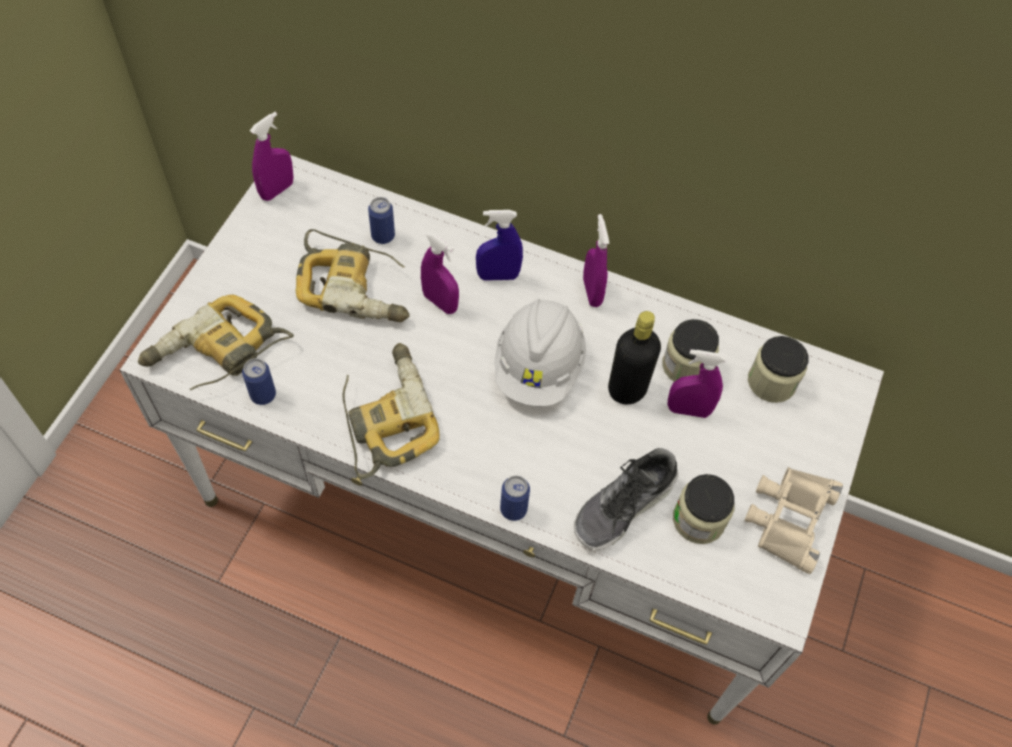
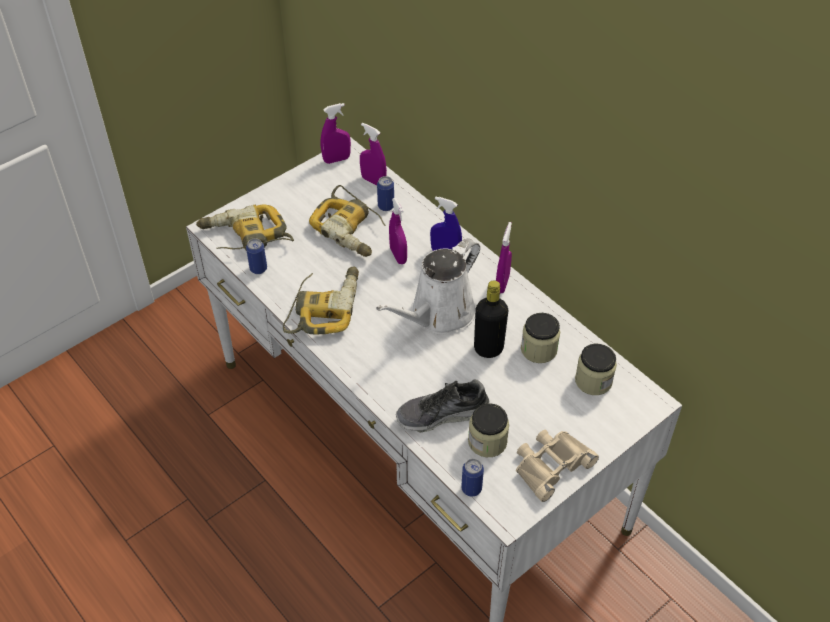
camera: 30 degrees right, 10 degrees down
(513, 509) = (370, 388): can -> can (471, 488)
(539, 367) = (438, 314): white hard hat -> white watering can
(688, 410) = (523, 376): purple spray bottle -> purple spray bottle (373, 181)

